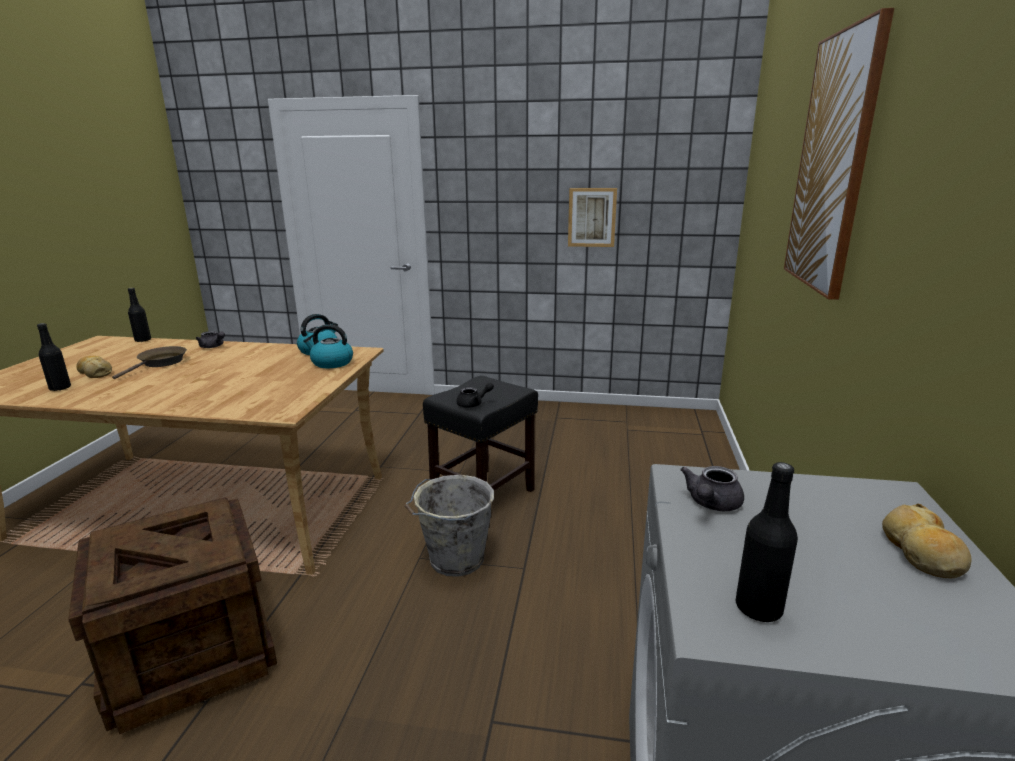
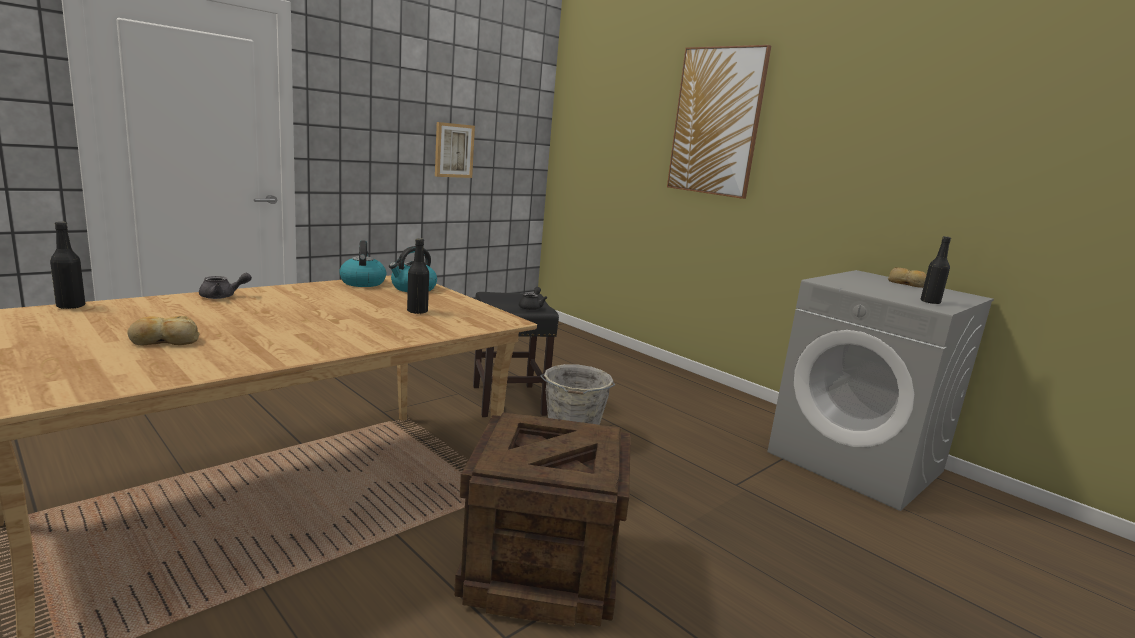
camera: 55 degrees left, 5 degrees down
(60, 388) = (183, 360): black bottle -> black bottle (417, 311)
(160, 363) = (220, 318): brown frying pan -> none
(711, 504) = (850, 285): grey teapot -> none

